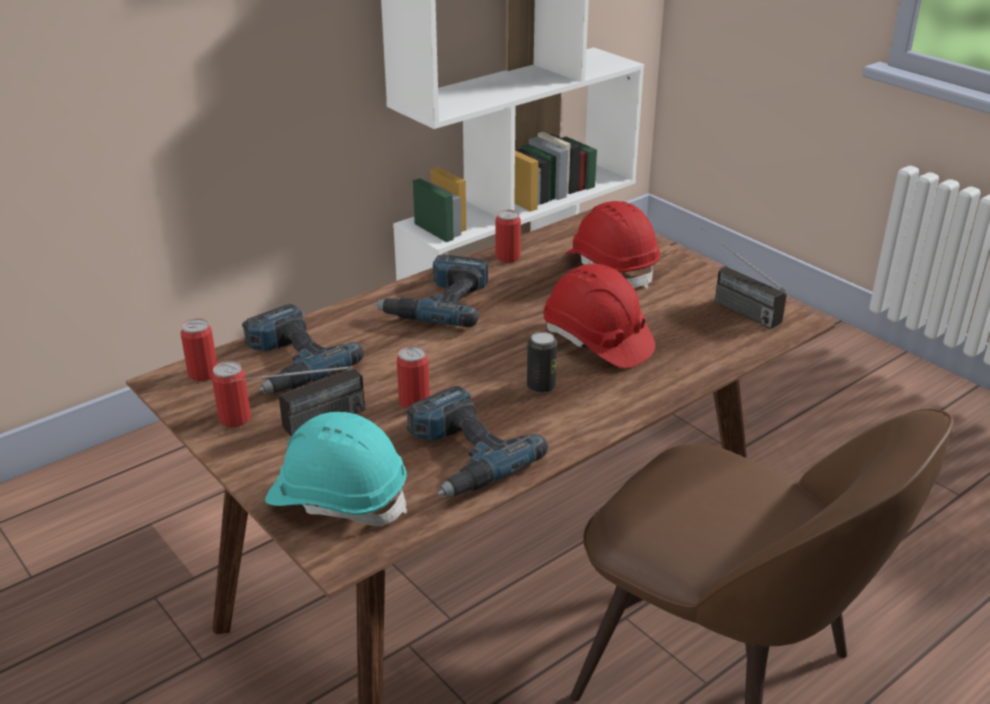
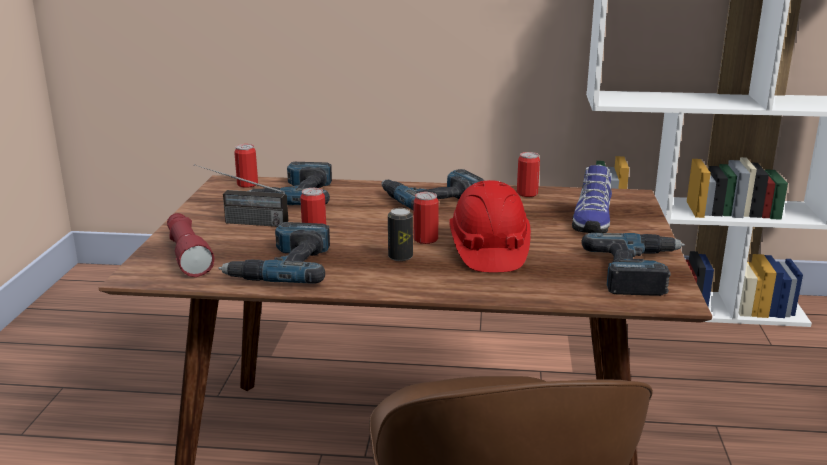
camera: 45 degrees right, 10 degrees down
(235, 418) = (219, 206): can -> can (425, 239)
(338, 498) = (187, 254): turquoise hard hat -> red flashlight
(611, 267) = (591, 221): red hard hat -> shoe
(731, 306) = (638, 272): radio -> power drill

